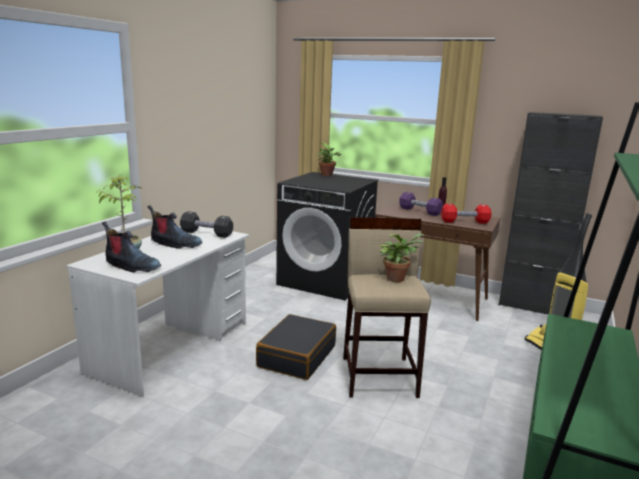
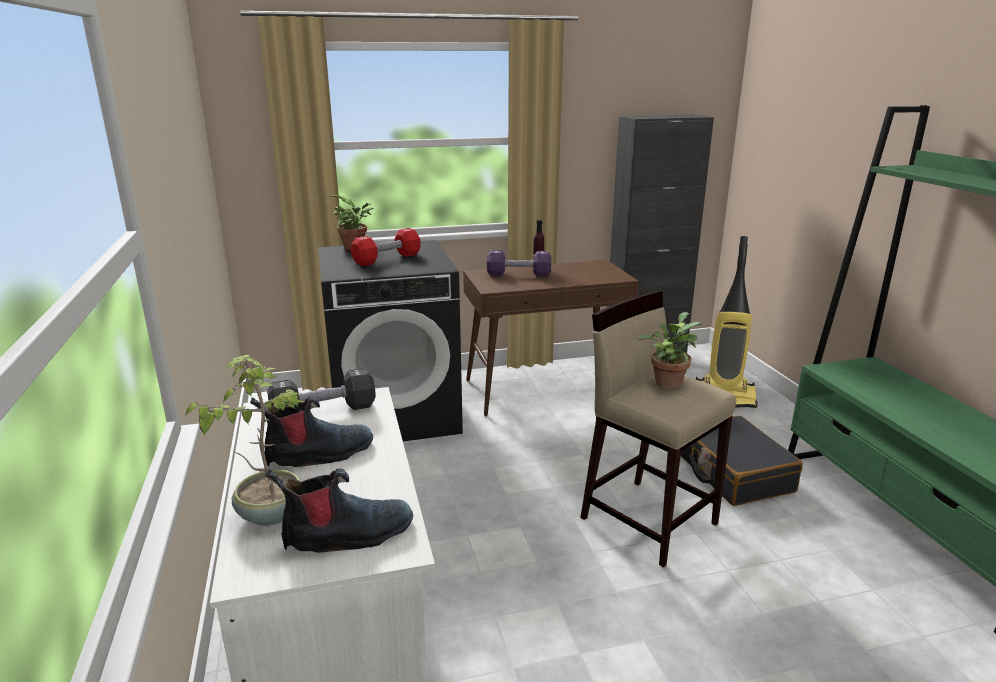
camera: 40 degrees left, 5 degrees up
(296, 356) = (529, 547): black suitcase -> black suitcase (733, 473)
(464, 222) = (591, 276): red dumbbell -> red dumbbell (387, 259)

